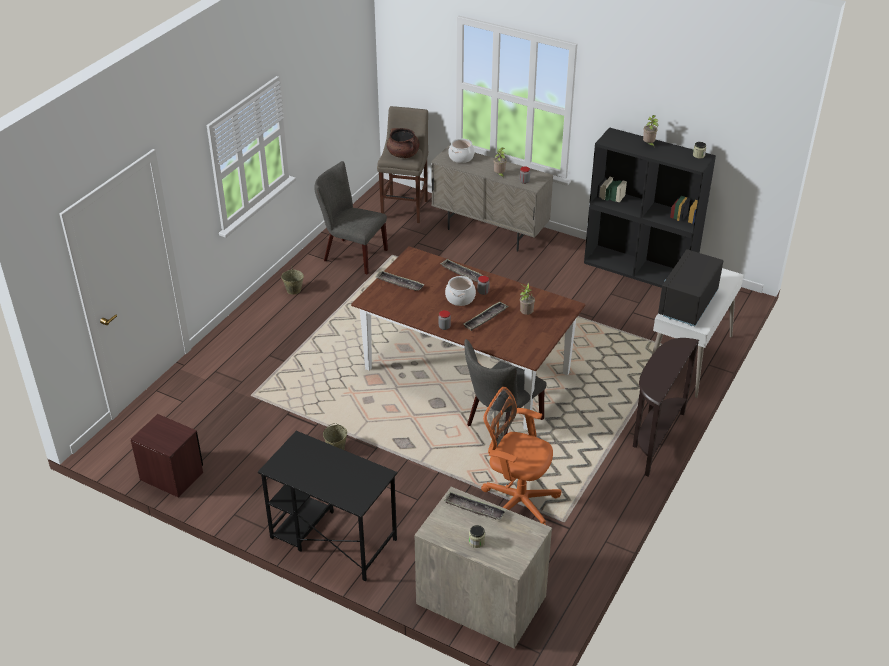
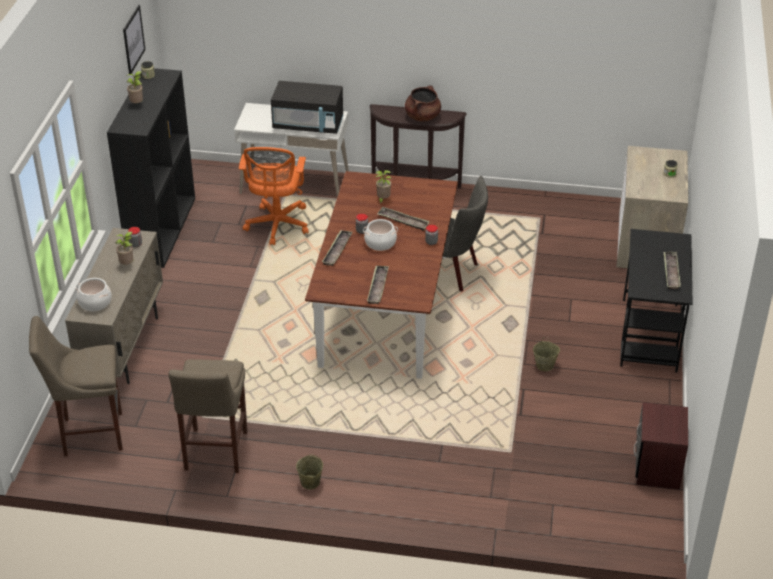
camera: 110 degrees left, 0 degrees up
(351, 255) = (215, 453): grey chair -> beige stool
(403, 154) = (91, 360): brown cooking pot -> brown cooking pot (422, 116)
(474, 508) = (639, 181): tray -> tray (671, 272)
(517, 501) = (534, 245): orange office chair -> orange office chair (277, 226)
(718, 124) = (133, 39): none -> picture

